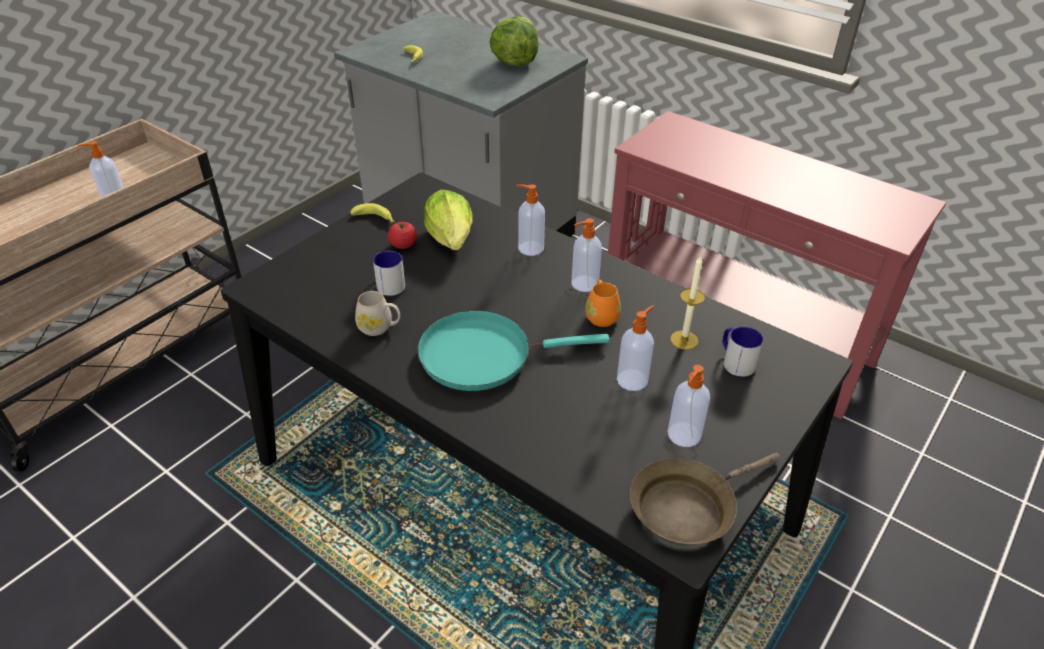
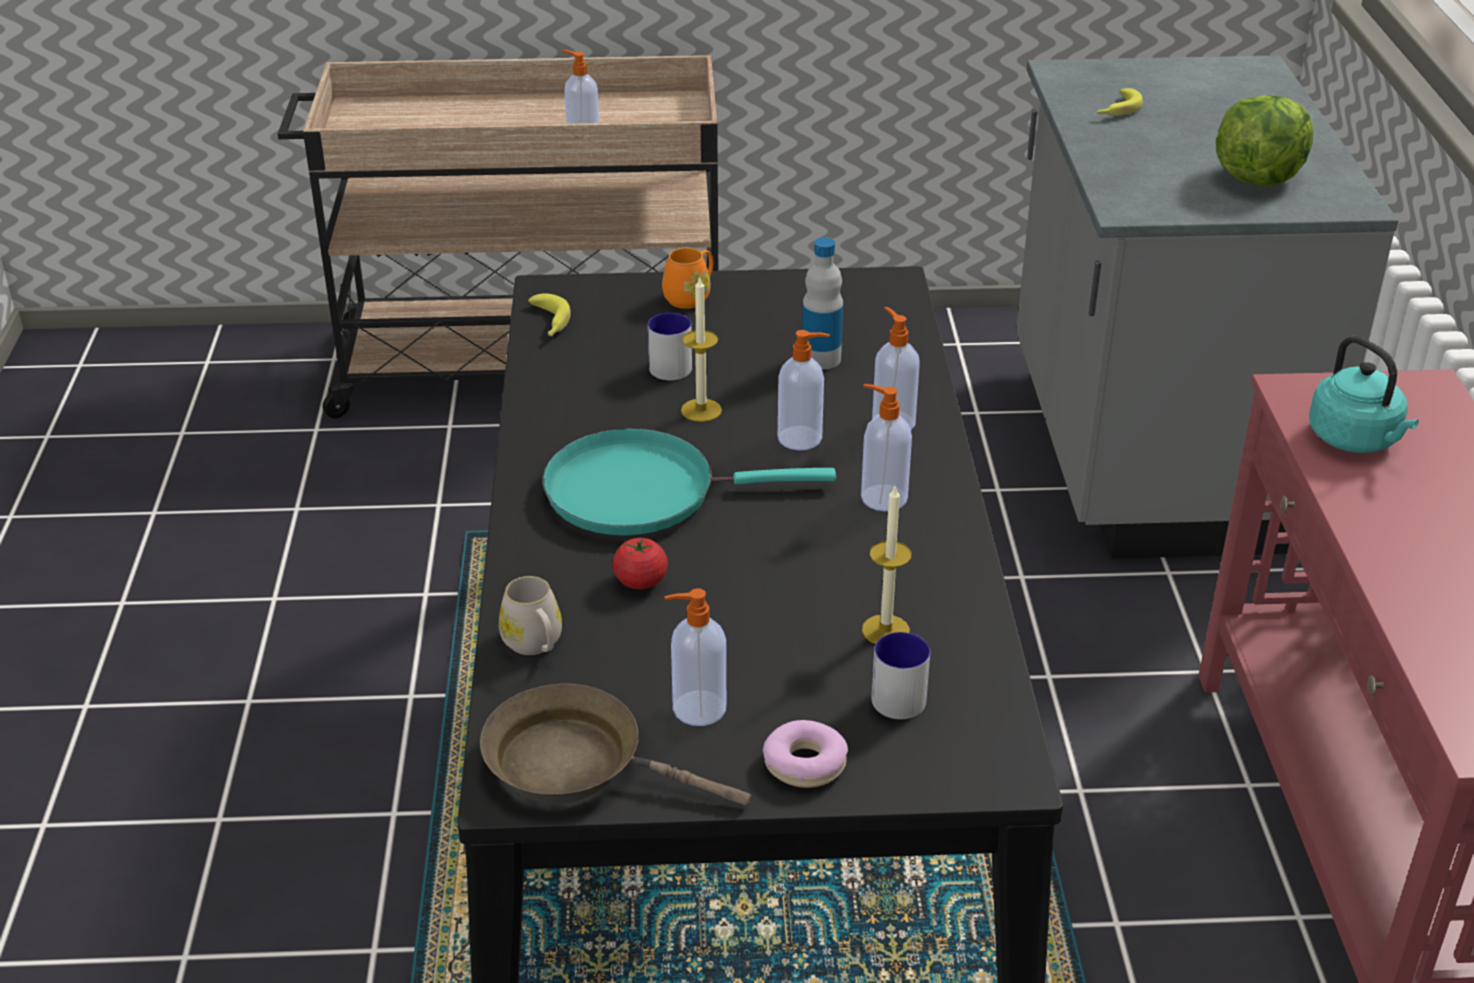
camera: 50 degrees right, 5 degrees down
(375, 219) = (776, 291): banana -> banana (549, 323)
(379, 327) = (592, 400): white mug -> white mug (535, 644)
(403, 245) = (757, 335): tomato -> tomato (640, 581)
(441, 297) = (701, 410): none -> candle
(451, 239) = (821, 359): lettuce -> bottle
(483, 355) = (642, 491): turquoise frying pan -> turquoise frying pan turned 45 degrees counterclockwise
(601, 315) = (839, 540): orange mug -> orange mug (691, 297)
(633, 379) = (748, 622): soap dispenser -> soap dispenser (801, 438)
(686, 154) = (1356, 440): none -> turquoise kettle
(759, 422) = (805, 764): none -> donut

